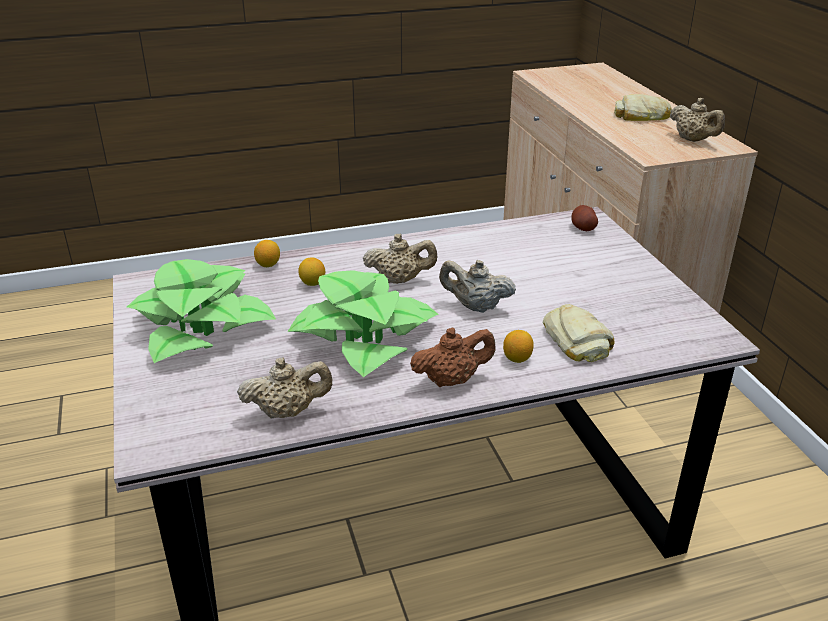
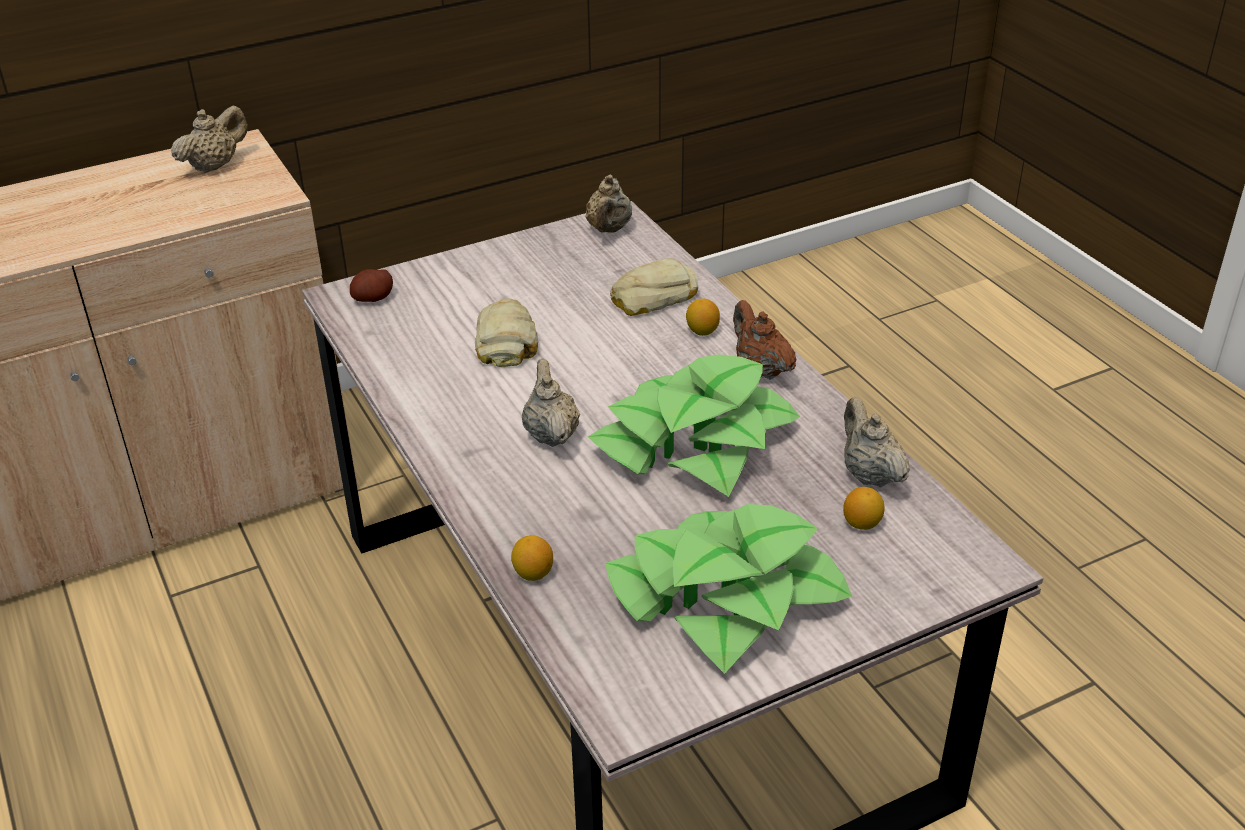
camera: 100 degrees left, 5 degrees up
(312, 283) = (579, 513): lemon -> lemon (862, 523)
(475, 307) = (603, 367): beige teapot -> beige teapot (608, 229)
(642, 116) = (108, 200): bread -> bread (507, 341)

